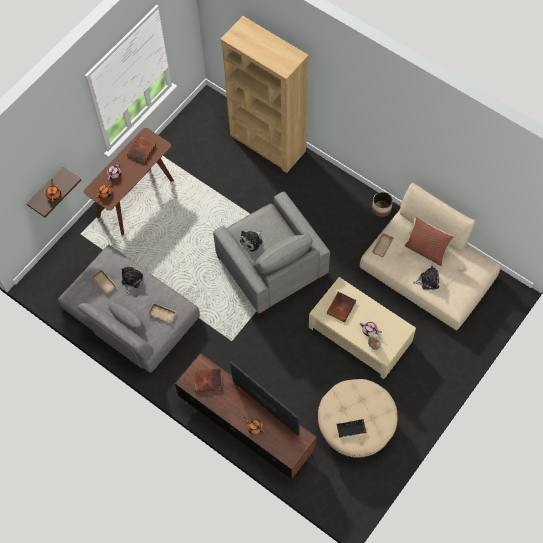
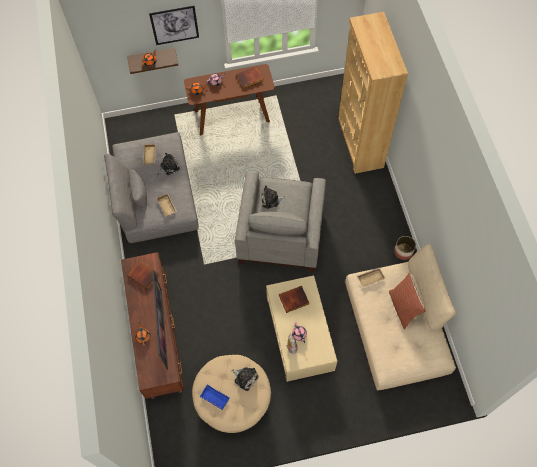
camera: 40 degrees right, 0 degrees up
(59, 145) = (174, 25): none -> picture
(350, 430) = (214, 398): black tray -> blue tray
(428, 280) = (383, 332): plush toy -> plush toy (245, 378)

